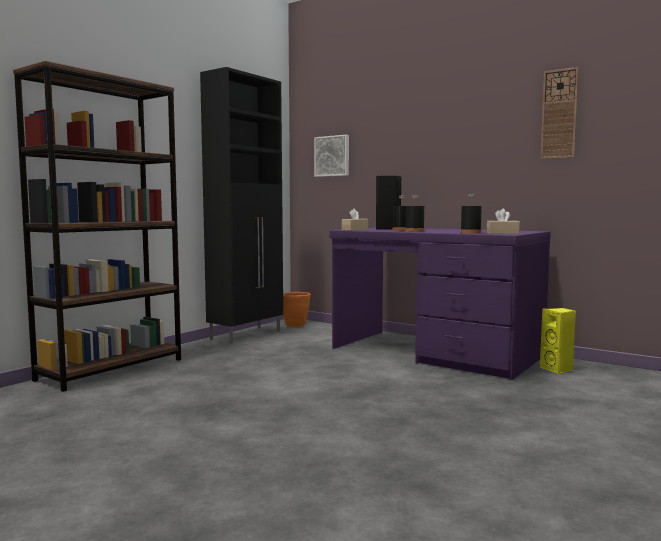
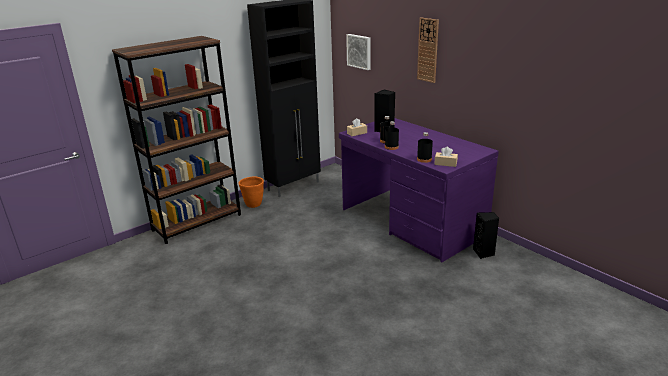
camera: 15 degrees right, 20 degrees up
(295, 325) = (332, 175): orange planter -> orange planter (253, 204)
(557, 369) = (484, 253): yellow speaker -> black speaker
(559, 114) = (514, 60): wall clock -> wall clock (428, 50)

